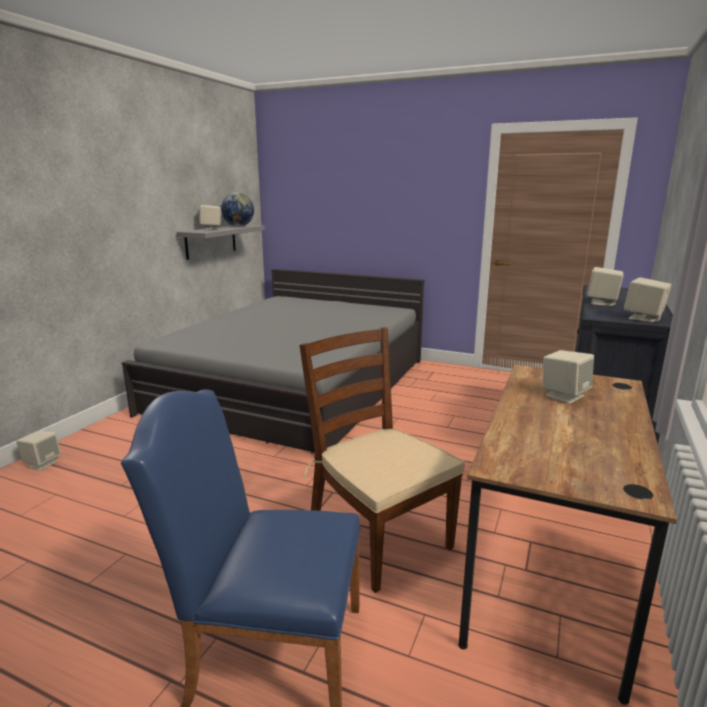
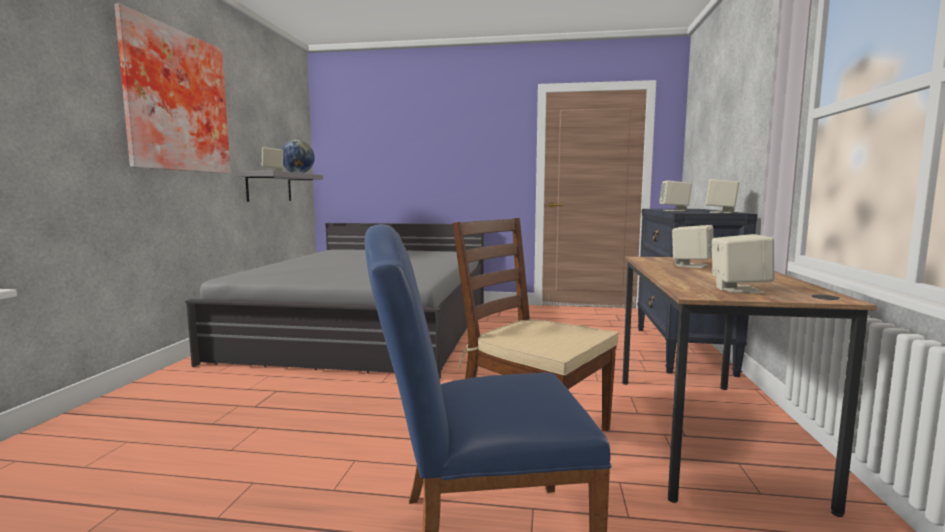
camera: 15 degrees left, 10 degrees down
(42, 463) = (93, 416): beige speaker -> beige speaker (738, 289)
(107, 178) = (174, 101): none -> picture

